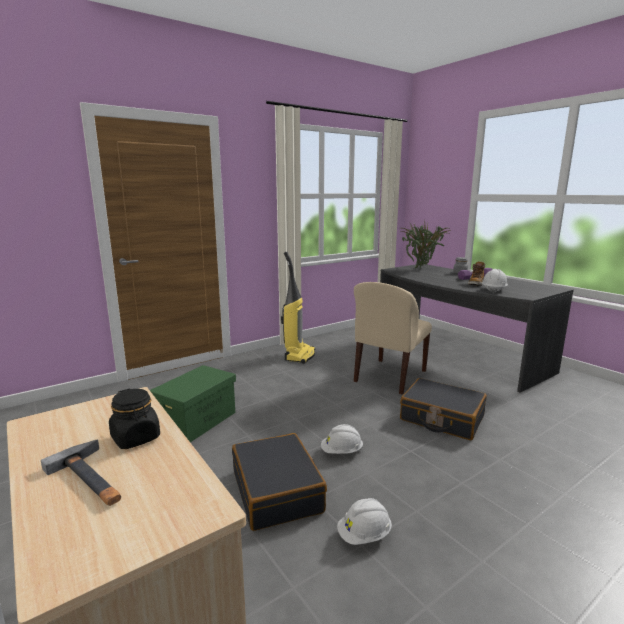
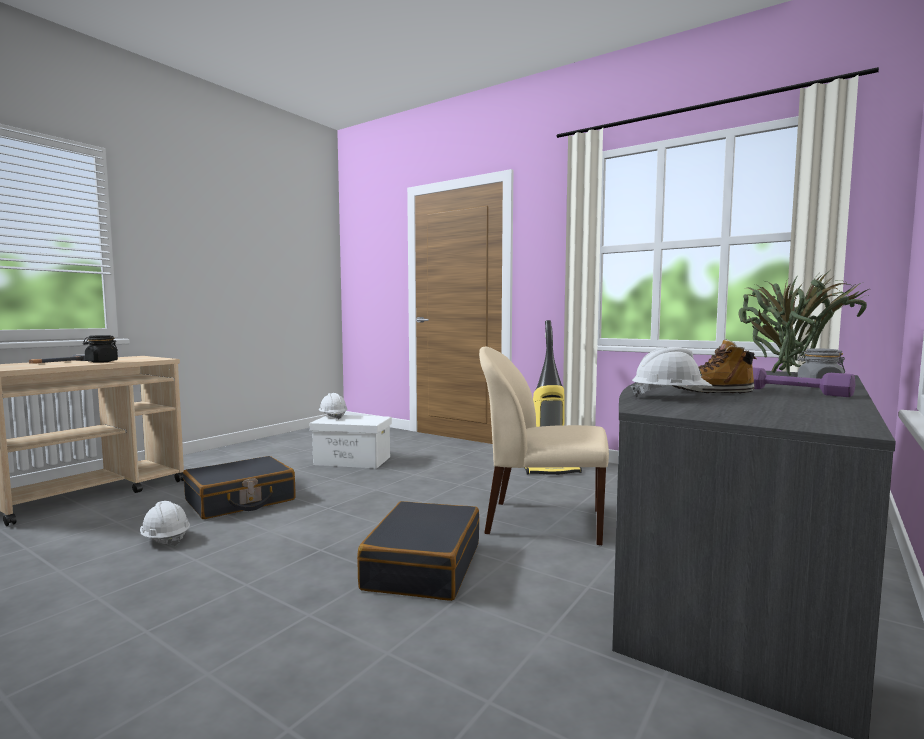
camera: 70 degrees right, 10 degrees down
(197, 421) = (353, 460): green storage box -> white storage box
(341, 452) = (310, 516): white hard hat -> white hard hat (333, 417)

